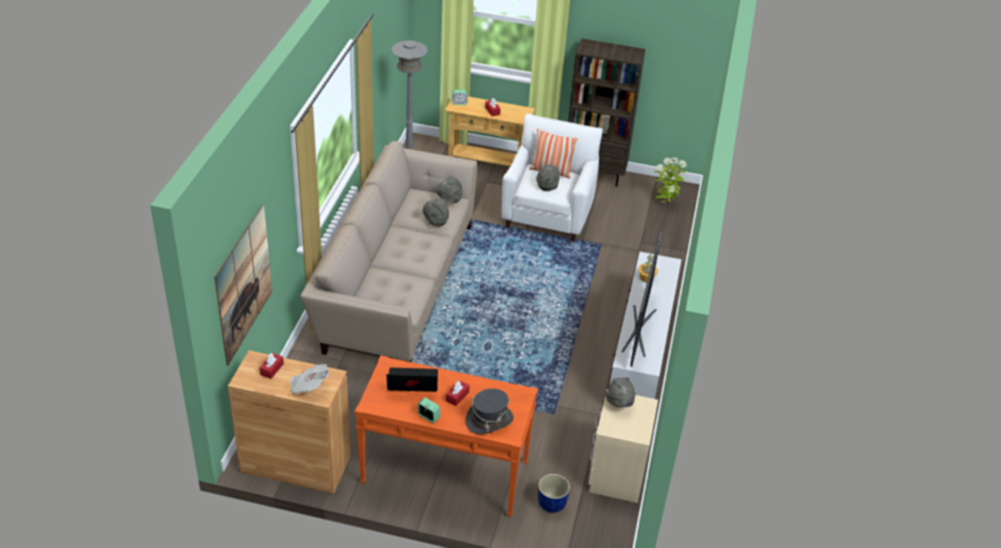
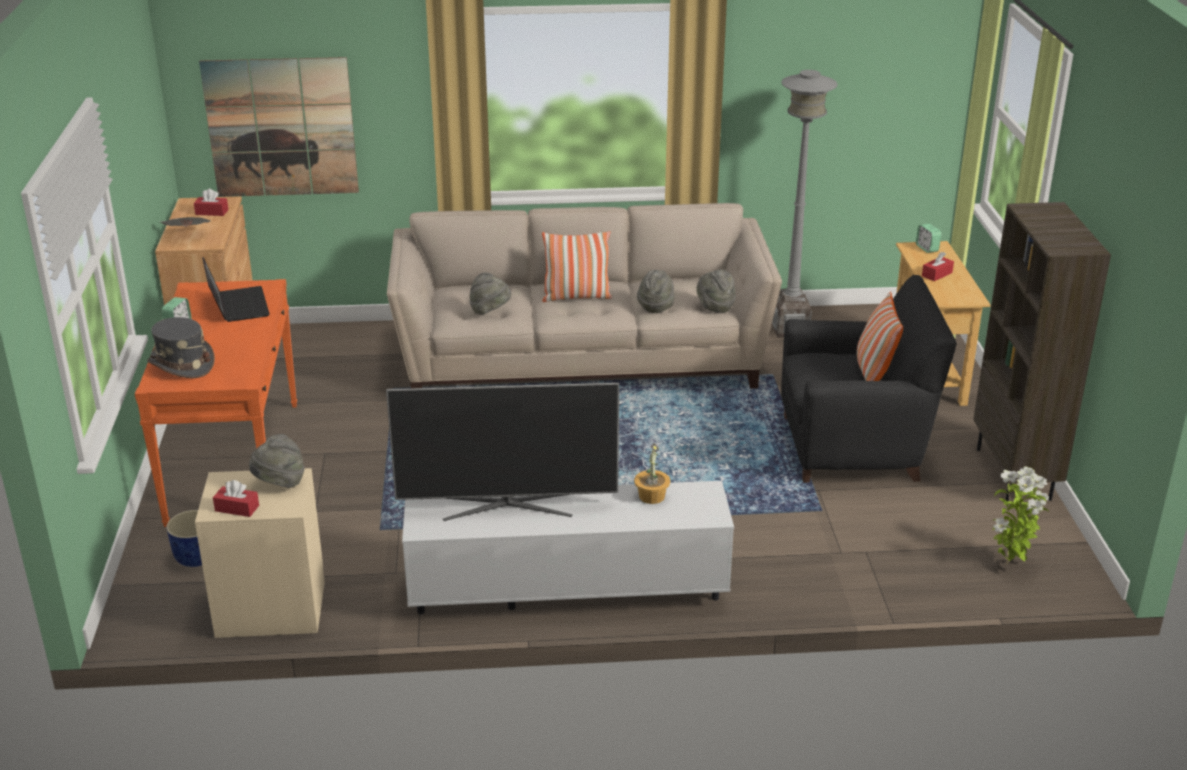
camera: 75 degrees right, 10 degrees down
(404, 249) = (576, 297): none -> pillow
(457, 396) = (222, 337): red tissue box -> red tissue box (237, 508)
(547, 185) = (824, 371): grey hat -> grey hat (490, 311)
(548, 214) = (854, 448): white armchair -> black armchair

